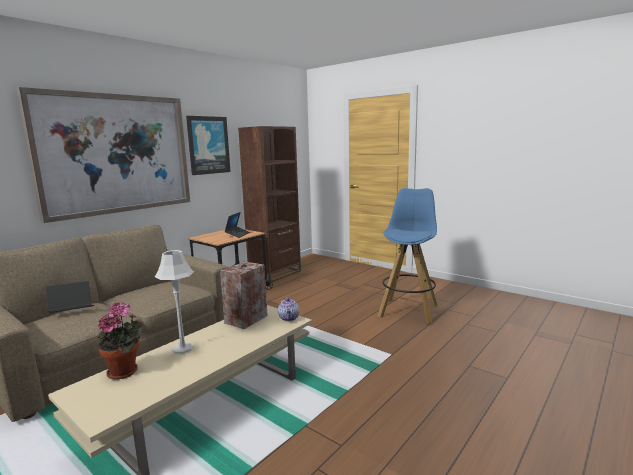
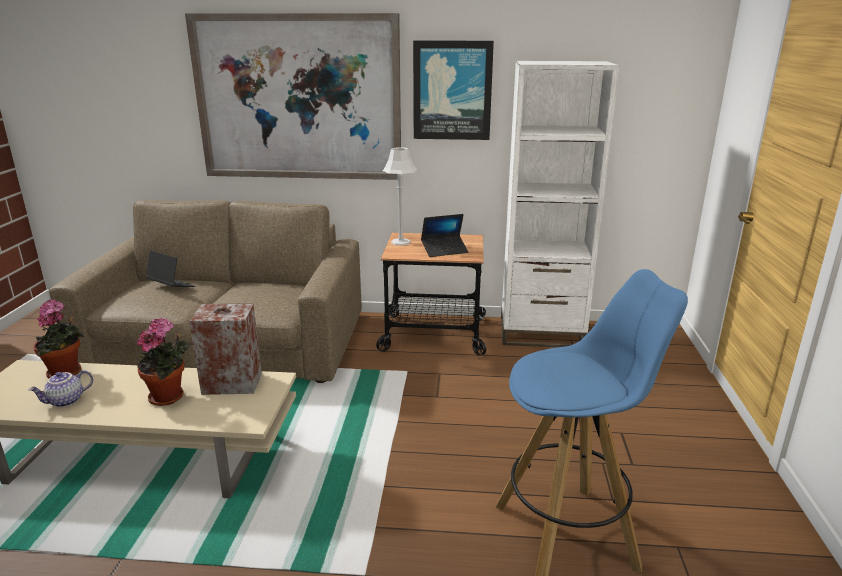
camera: 55 degrees right, 10 degrees up
(183, 348) = (129, 379): grey table lamp -> grey table lamp (400, 242)
(230, 338) = (170, 397): none -> potted plant
(275, 273) = (541, 333): brown bookcase -> white bookcase
(289, 318) = (255, 414): teapot -> teapot (66, 401)

